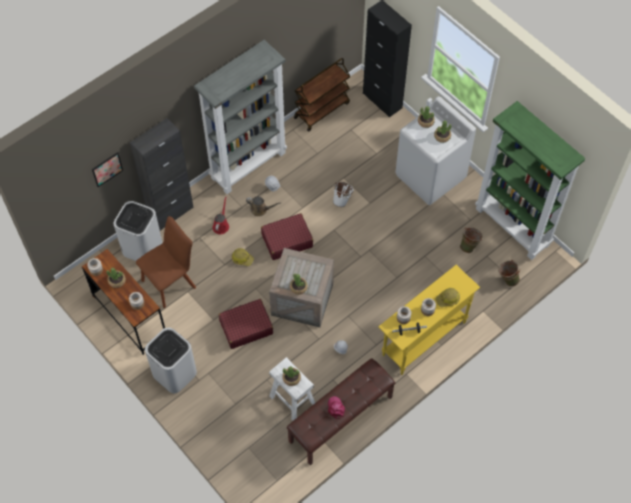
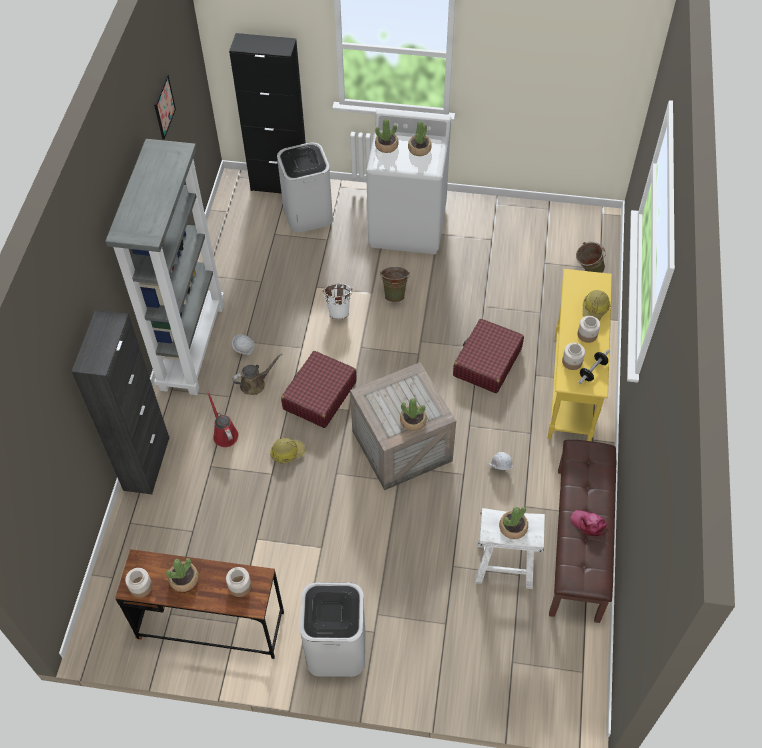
camera: 40 degrees left, 5 degrees down
(107, 169) = (60, 433): picture -> picture (164, 106)
(142, 247) = (147, 529): white trash can -> white trash can (308, 214)
(170, 282) = (224, 543): brown chair -> none
(246, 327) = (368, 526): red suitcase -> red suitcase (487, 362)
(322, 110) = (221, 235): brown cart -> none
(469, 246) = (517, 265): green bucket -> green bucket (395, 293)
(513, 227) = (539, 218): green bookcase -> none

